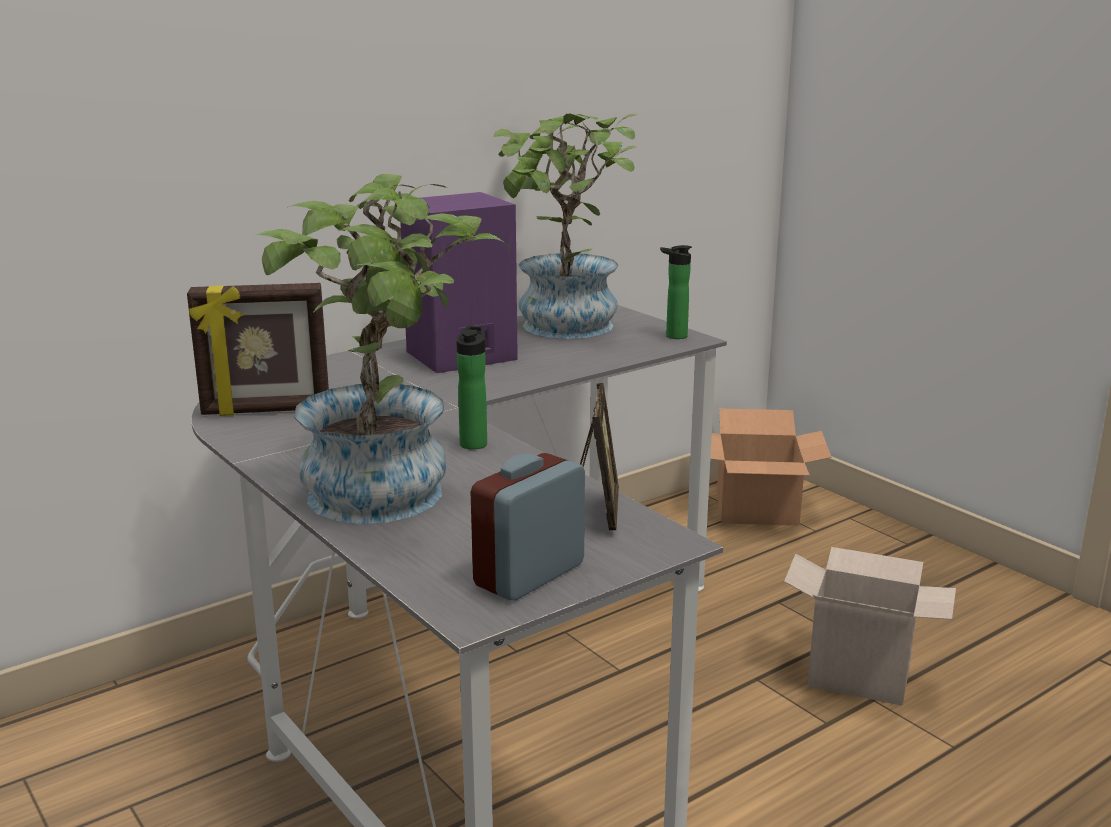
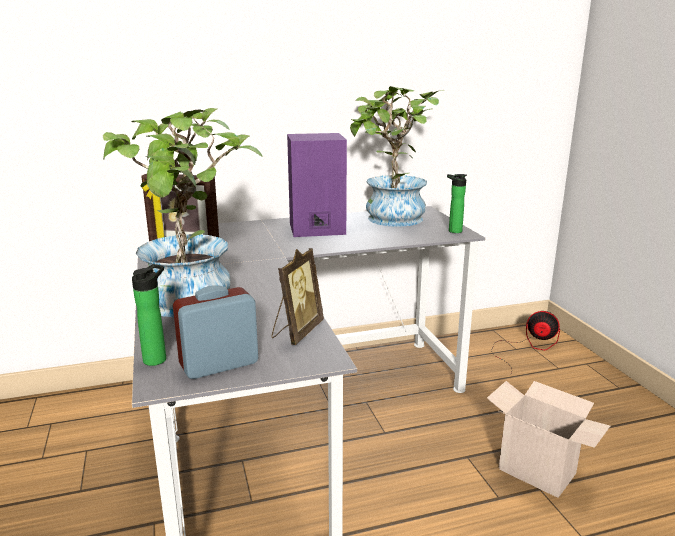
camera: 20 degrees right, 0 degrees up
(474, 443) = (272, 278): bottle -> bottle (157, 358)
(758, 508) = (527, 347): cardboard box -> fan

